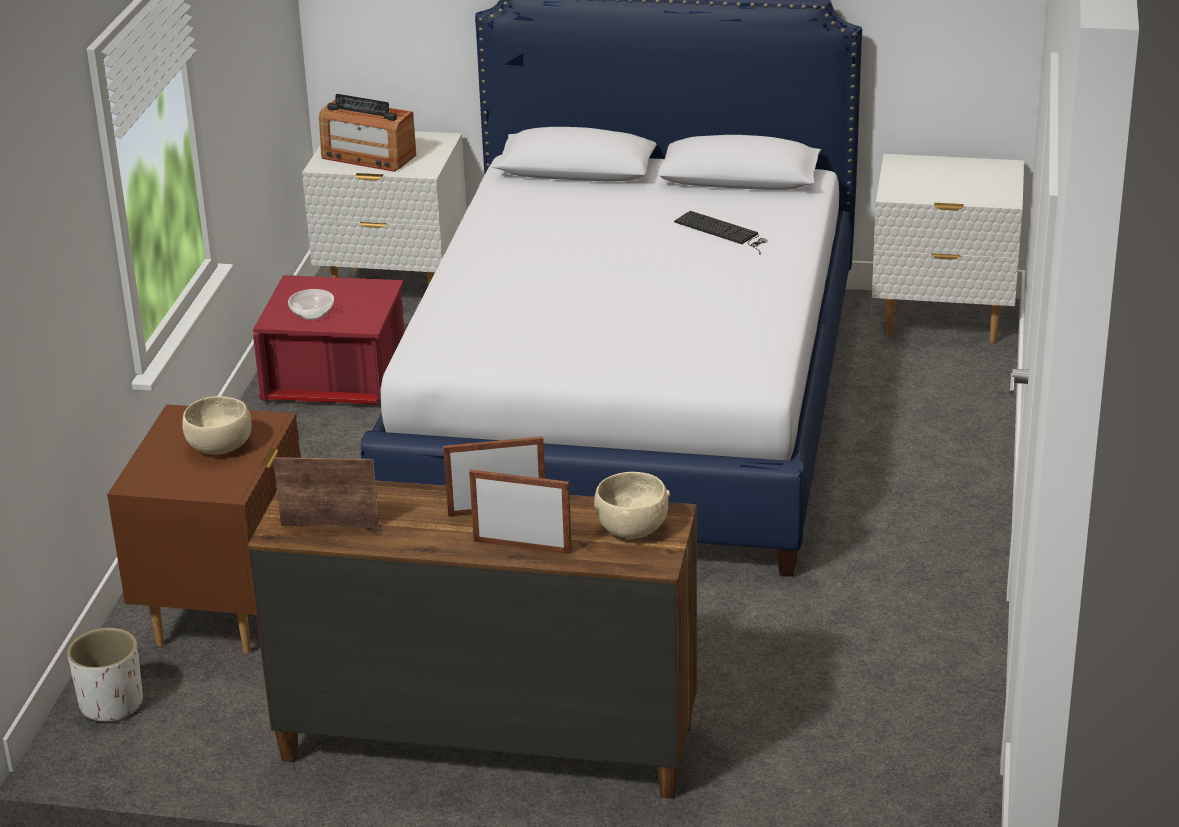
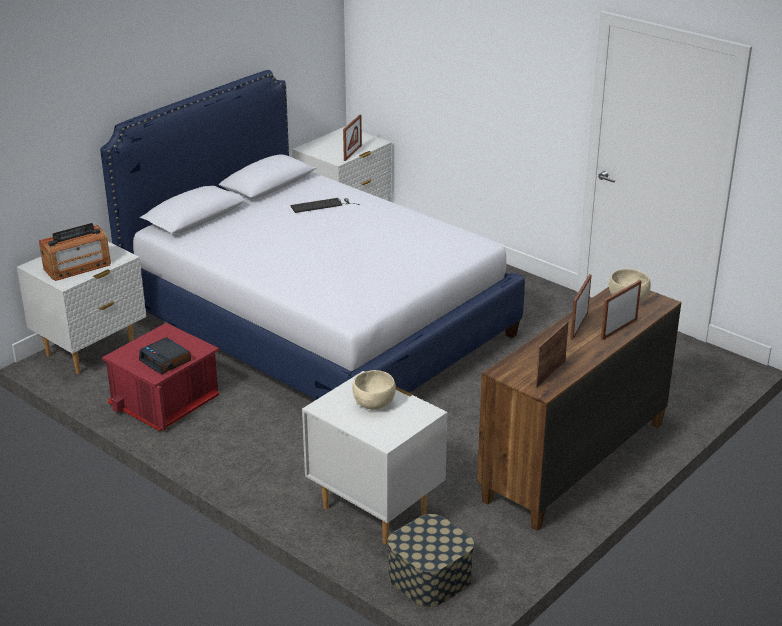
camera: 60 degrees left, 0 degrees up
(111, 704) = (430, 577): white planter -> storage box
(225, 612) = (375, 510): brown nightstand -> white nightstand
(312, 314) = (166, 361): bowl -> alarm clock
(936, 196) = (352, 153): none -> picture frame

